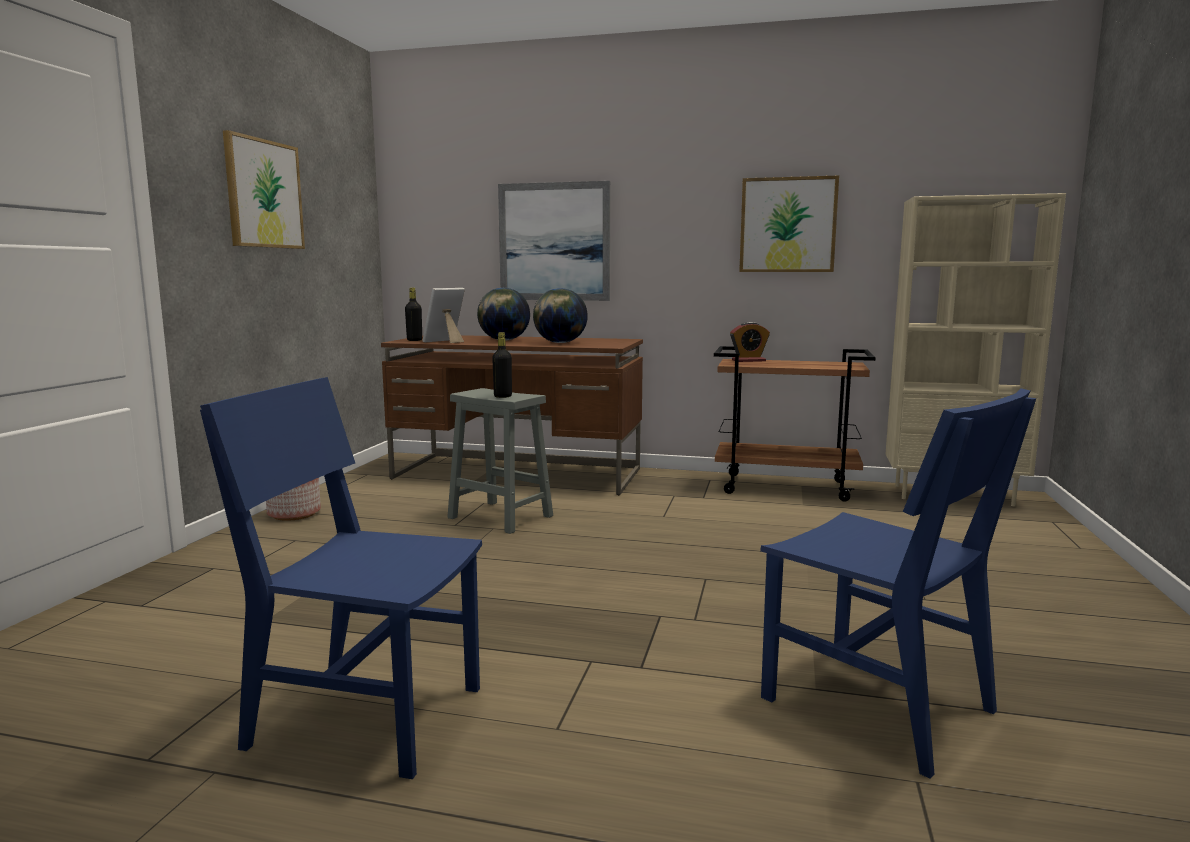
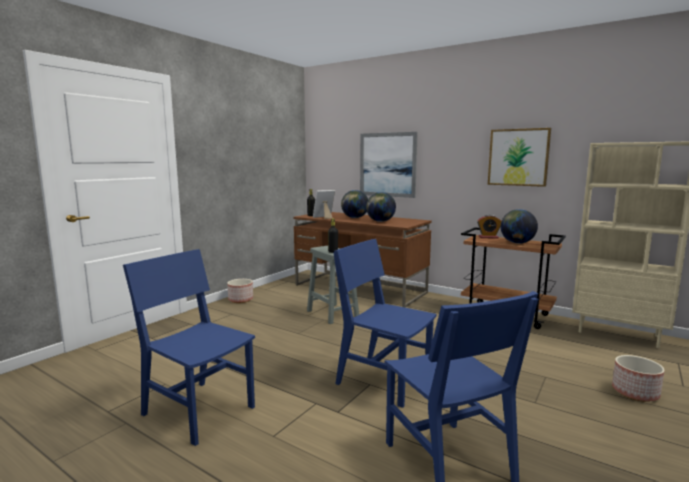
camera: 20 degrees right, 0 degrees up
(264, 194) = (237, 145): picture -> none
(678, 606) = (383, 380): none -> blue chair
(802, 365) = (517, 243): none -> globe
(1035, 565) = (635, 393): none -> planter

